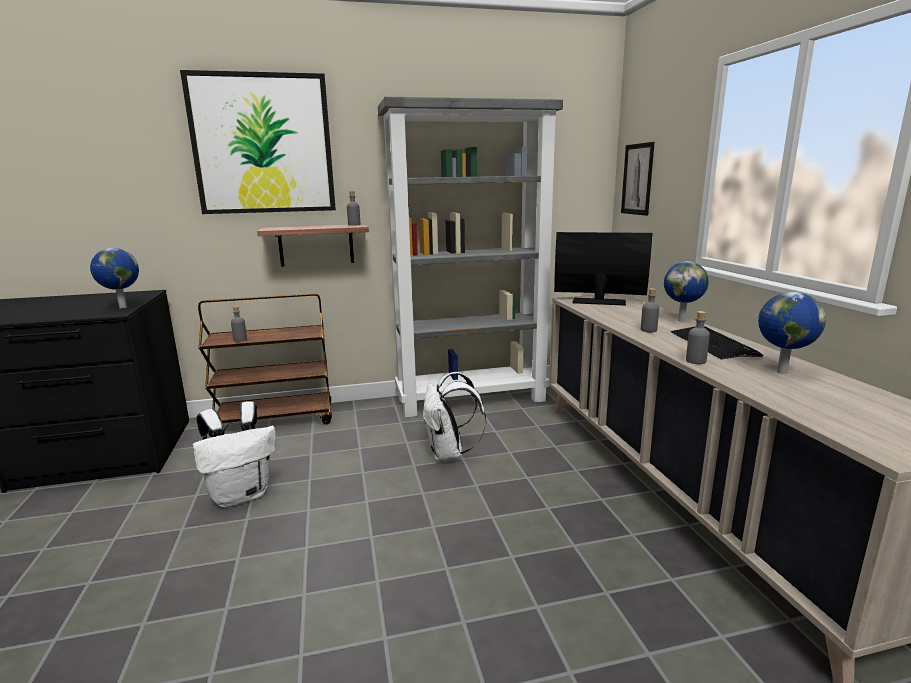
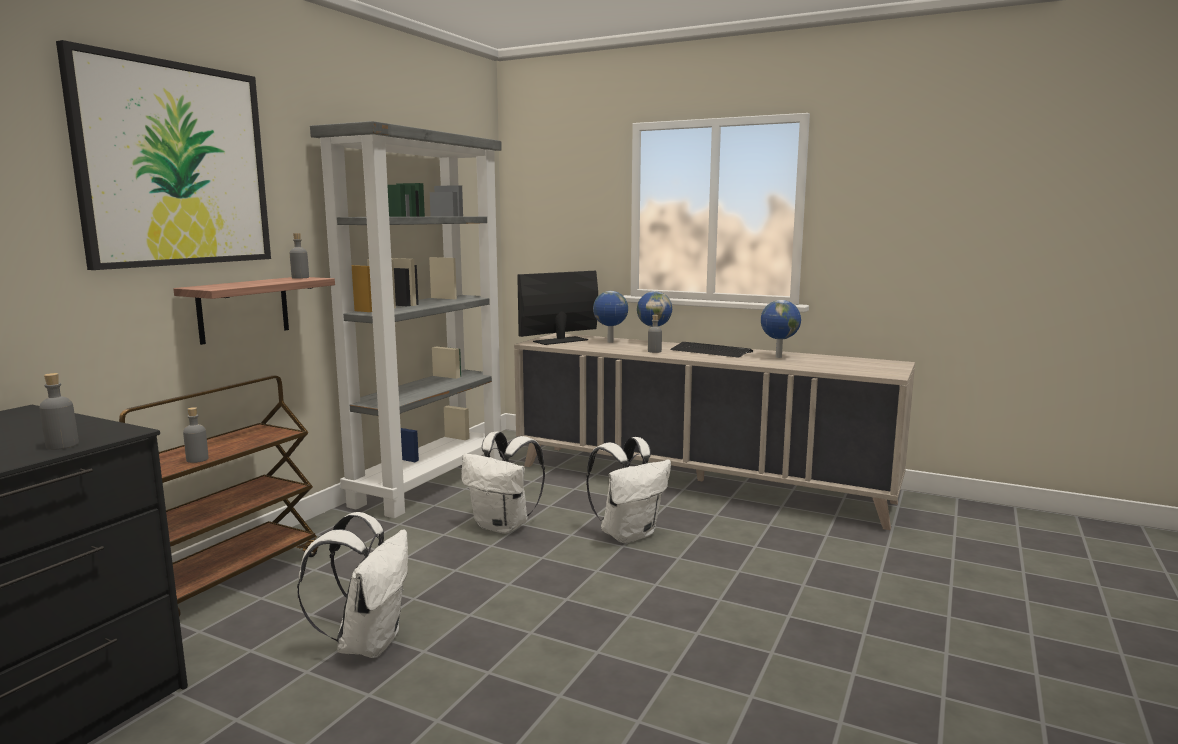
camera: 50 degrees left, 5 degrees down
(122, 307) = (93, 427): globe -> globe (610, 342)
(516, 509) = (628, 534): none -> white backpack
(637, 179) = (539, 221): picture -> none
(695, 361) = (730, 361): grey bottle -> grey bottle (62, 445)

